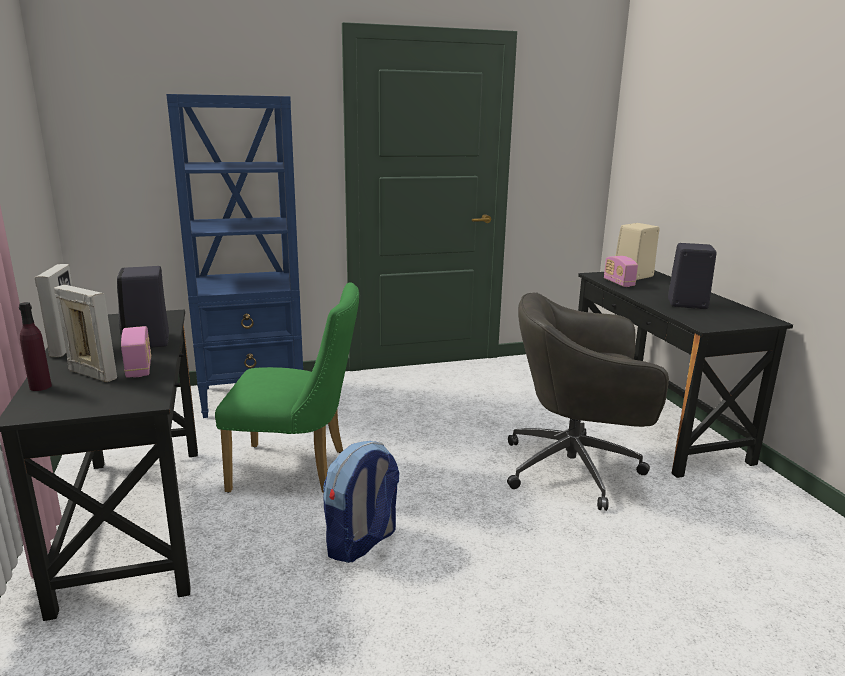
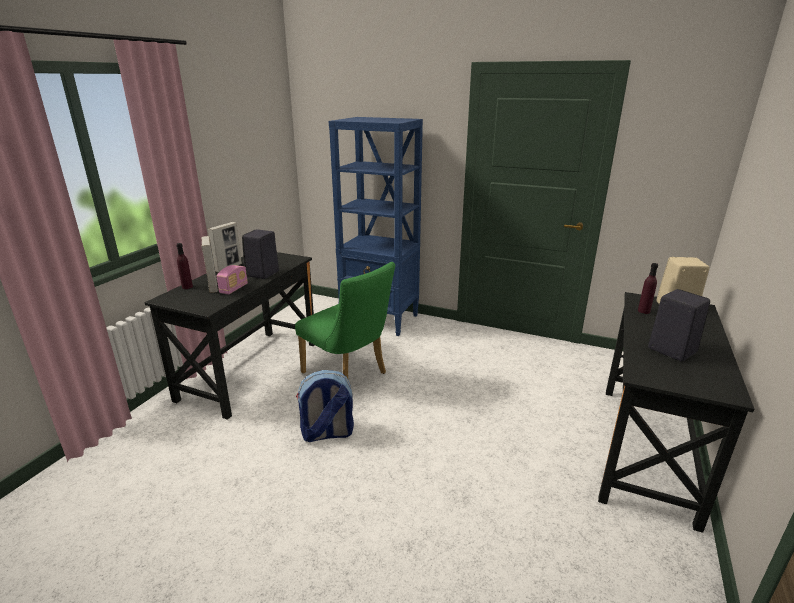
camera: 40 degrees right, 5 degrees up
(575, 469) = (520, 454): grey office chair -> none
(618, 283) = (643, 311): radio -> purple bottle

